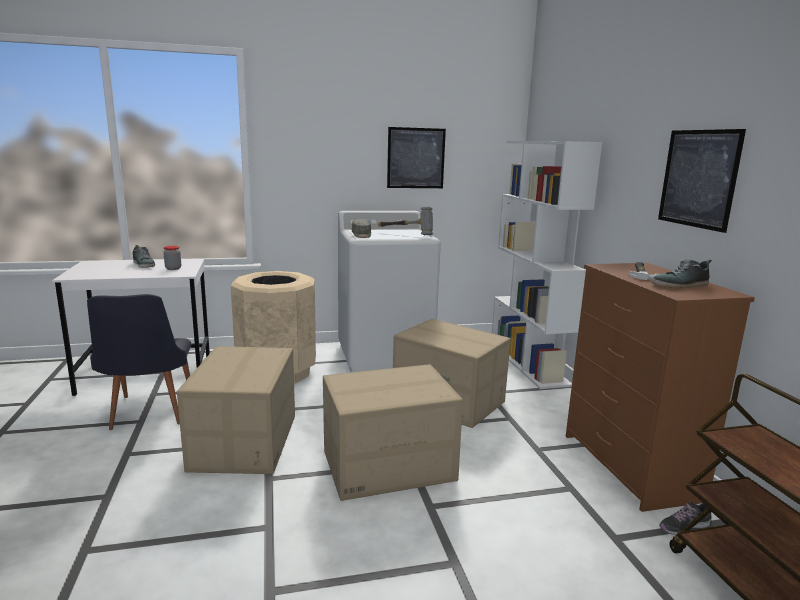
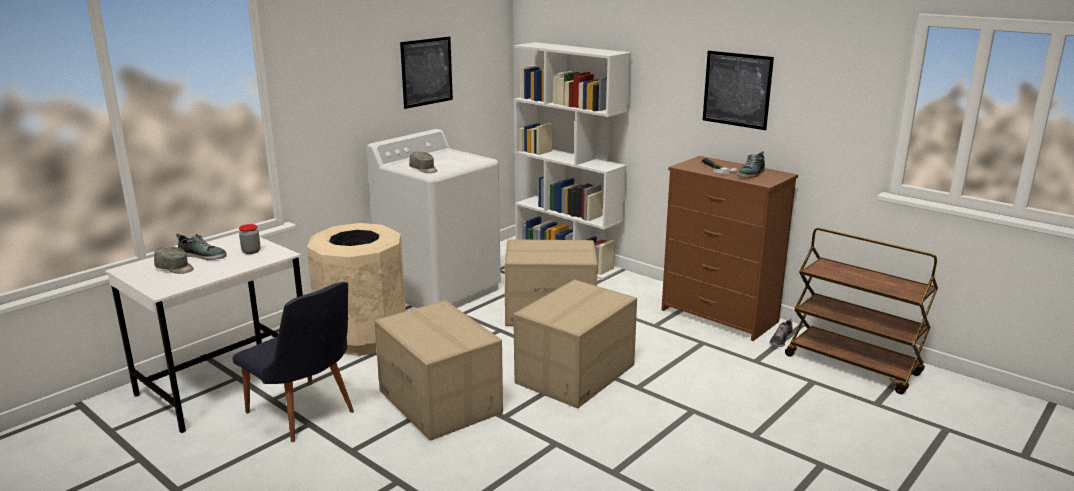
camera: 35 degrees left, 5 degrees up
(111, 267) = (175, 268): none -> grey cap
(407, 234) = (457, 158): hammer -> none

